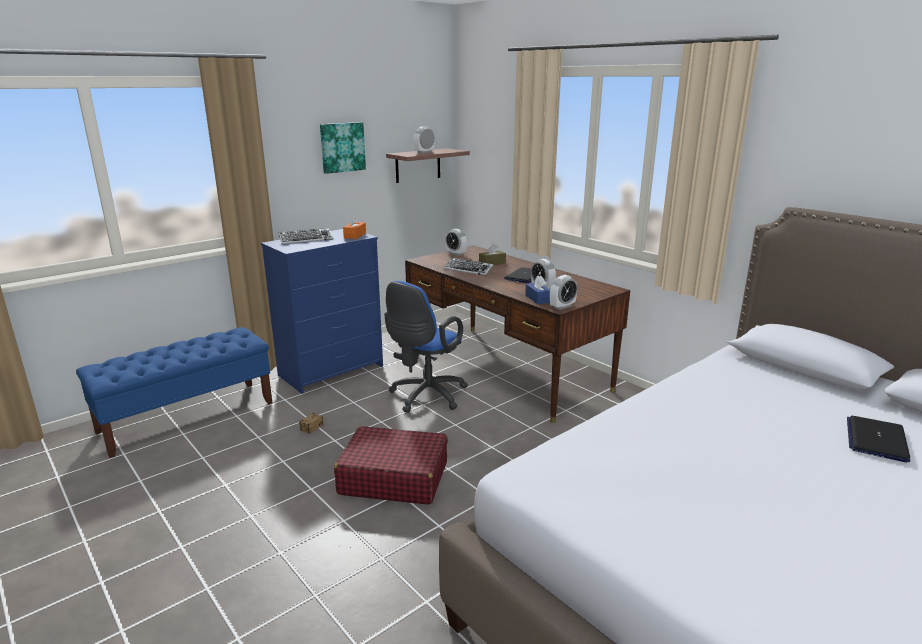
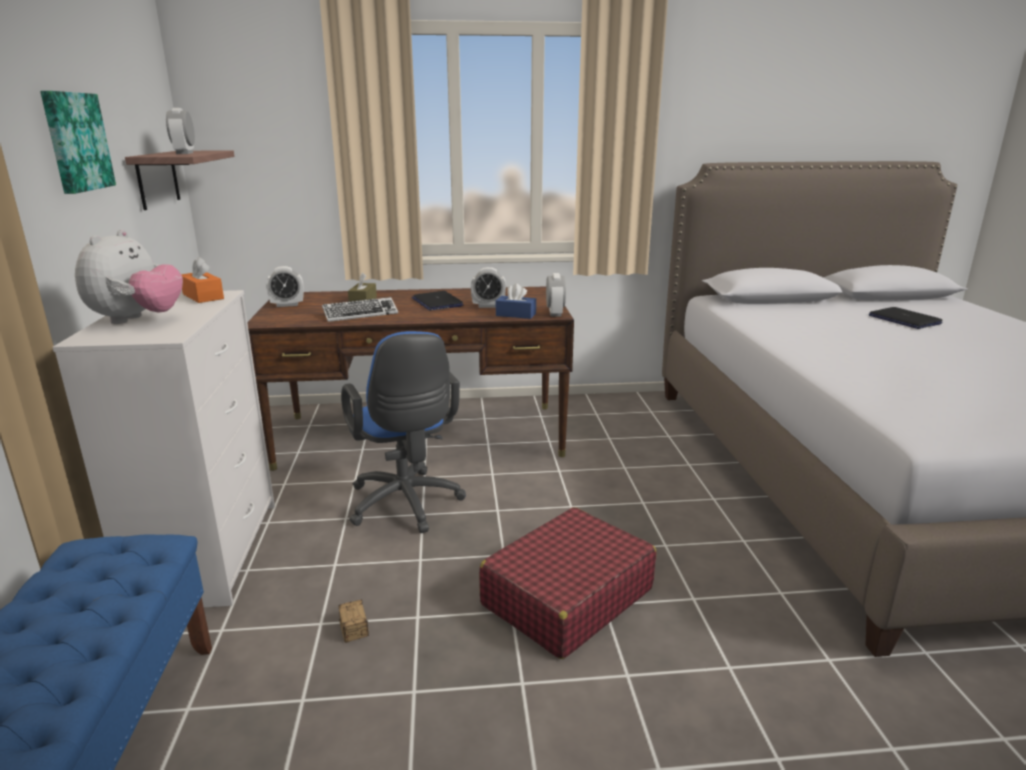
camera: 55 degrees left, 0 degrees up
(306, 240) = (137, 320): keyboard -> plush toy
(332, 370) = (208, 552): blue dresser -> white dresser

